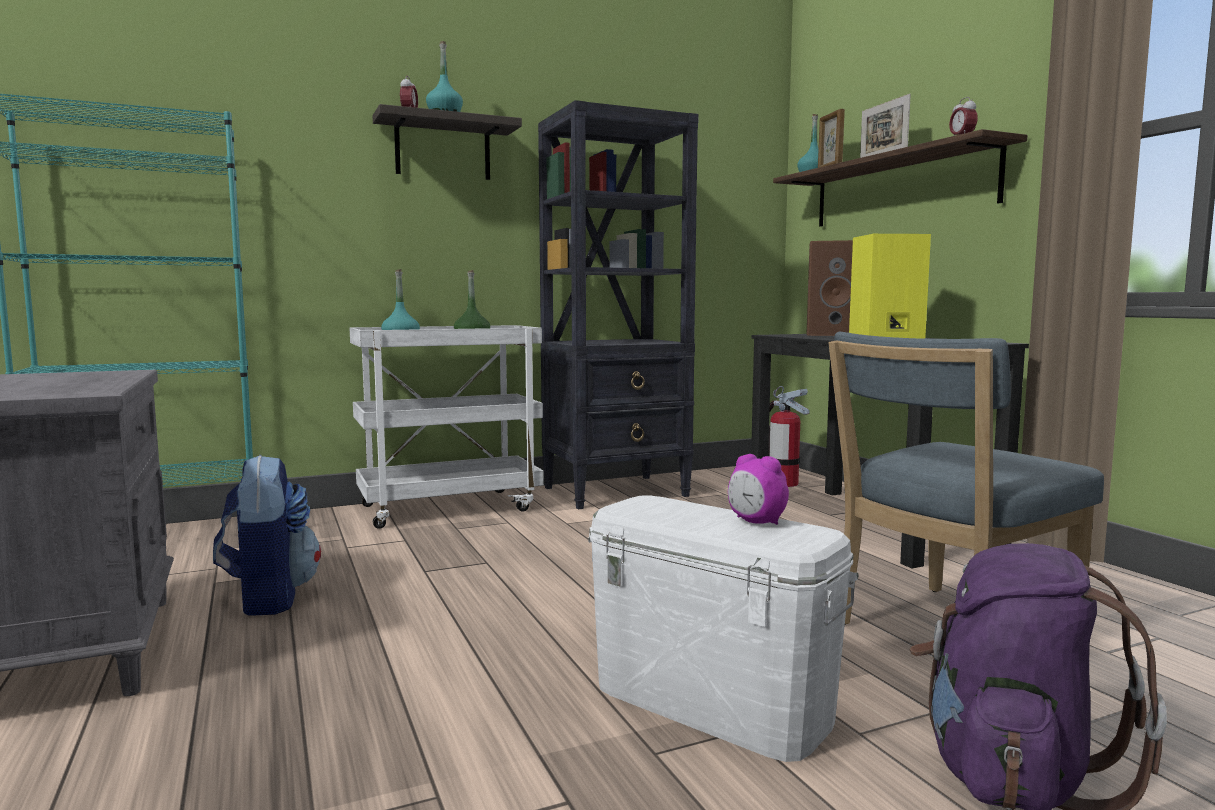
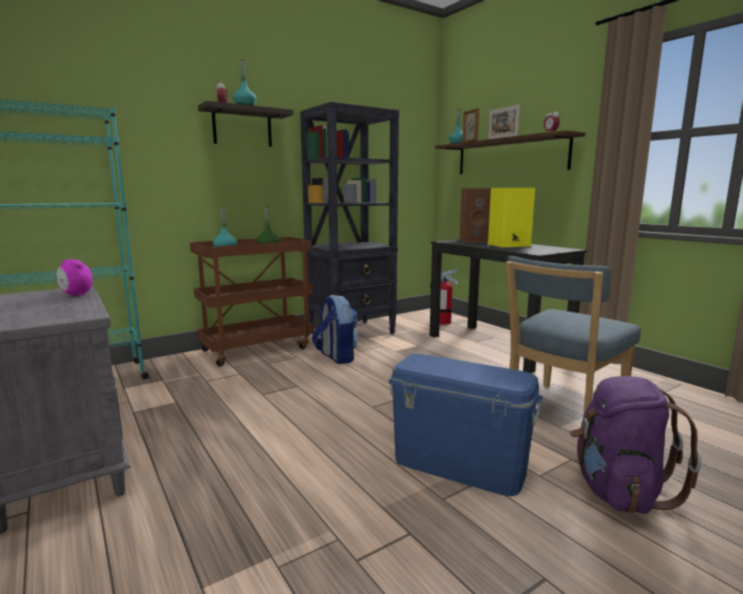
camera: 10 degrees left, 5 degrees up
(268, 598) = (174, 420): backpack -> backpack (336, 357)
(450, 507) = (257, 349): white cart -> brown cart
(712, 702) = (459, 465): white storage box -> blue storage box
(756, 522) = (486, 370): alarm clock -> alarm clock (76, 295)

